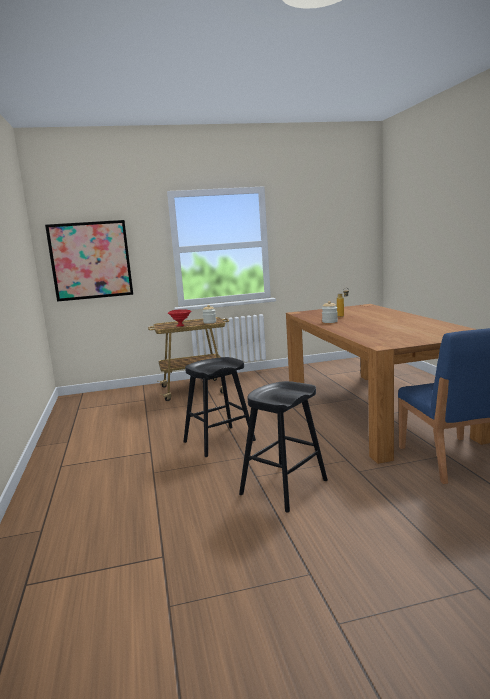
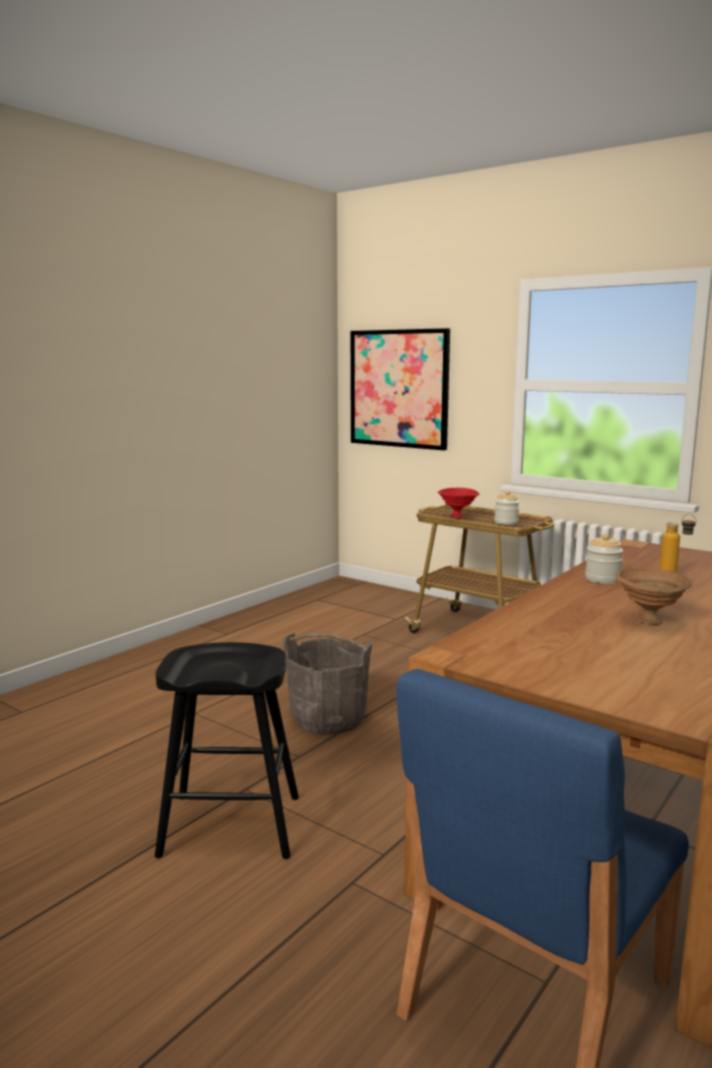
camera: 50 degrees right, 0 degrees up
(219, 441) = (328, 717): black stool -> grey bucket
(384, 325) = (650, 622): none -> brown bowl

